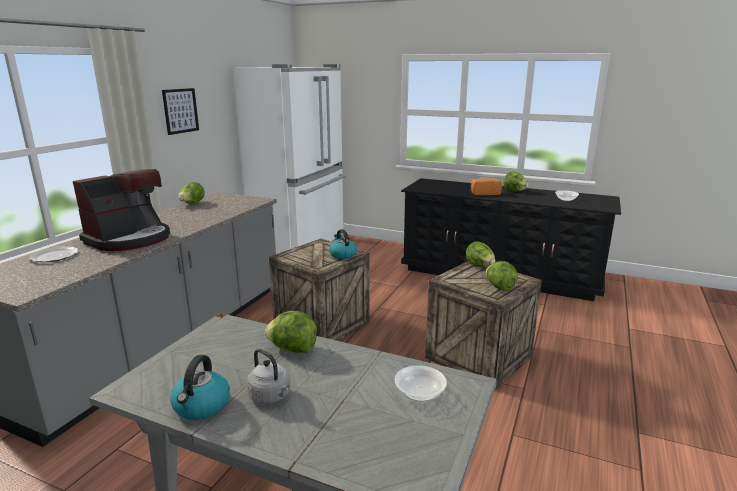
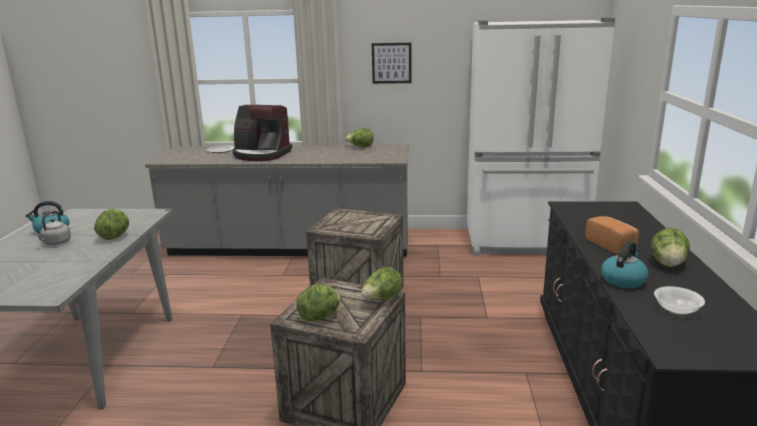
camera: 70 degrees right, 0 degrees up
(342, 255) = (362, 230): kettle -> kettle (623, 280)
(420, 393) = (45, 281): bowl -> none

